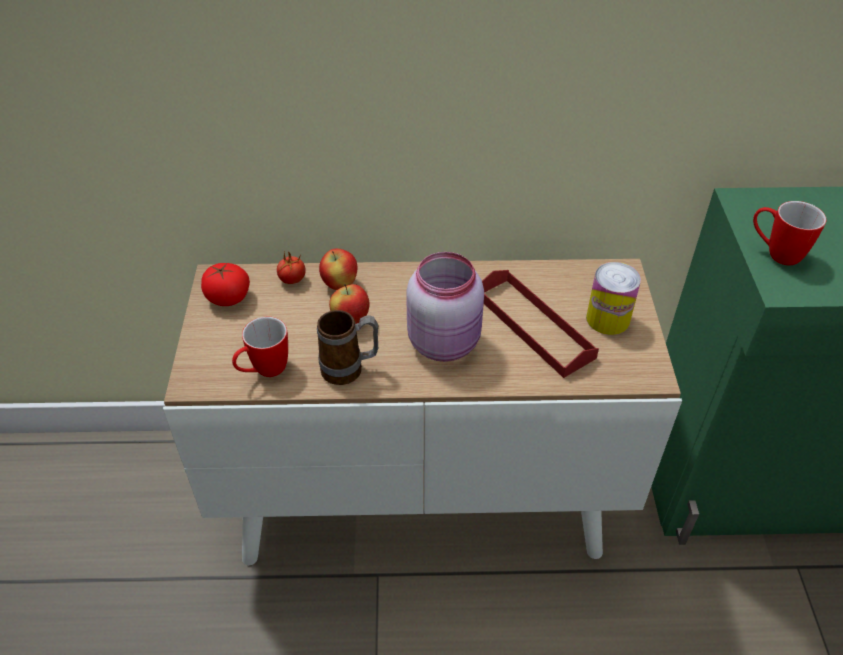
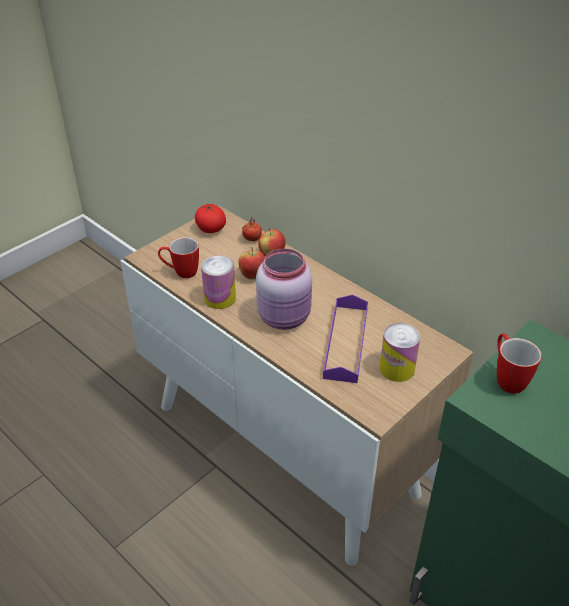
camera: 45 degrees right, 5 degrees down
(350, 369) = (220, 298): mug -> can
(533, 326) = (346, 342): red tray -> purple tray

